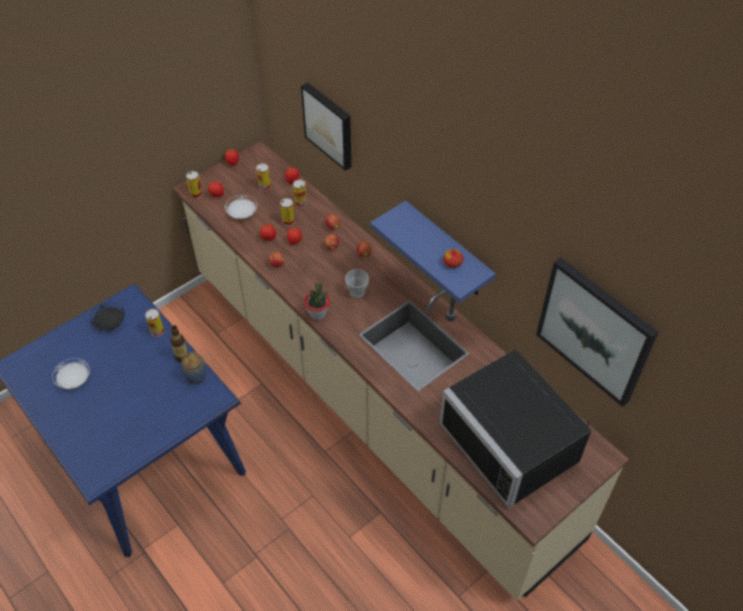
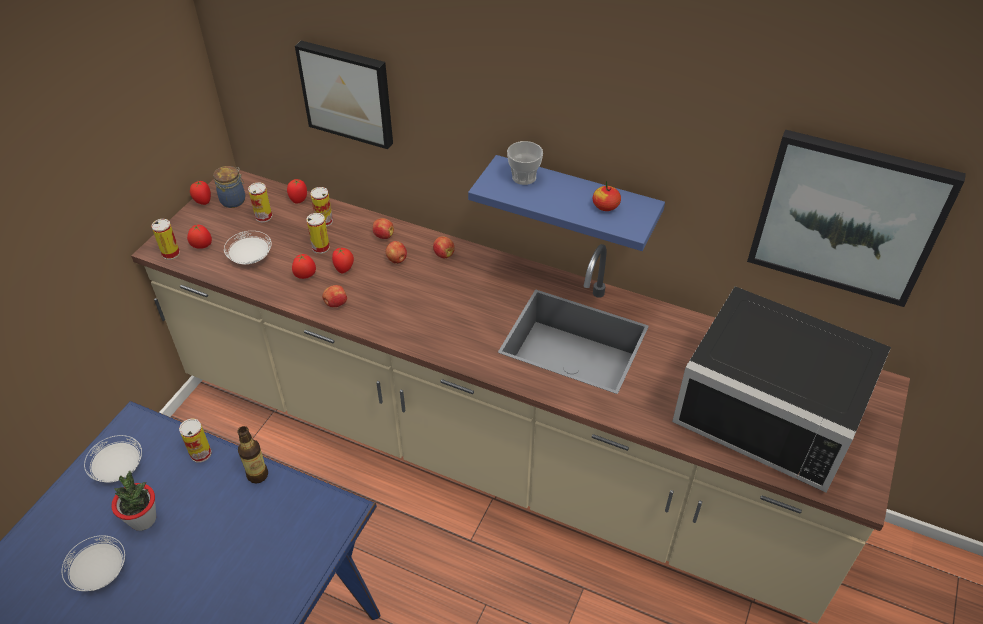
camera: 25 degrees left, 5 degrees down
(109, 322) = (118, 468): black plate -> white plate
(197, 376) = (294, 493): jar -> jar (234, 200)
(318, 314) = (428, 346): potted plant -> potted plant (143, 519)
(357, 291) = (463, 301): cup -> cup (524, 177)

